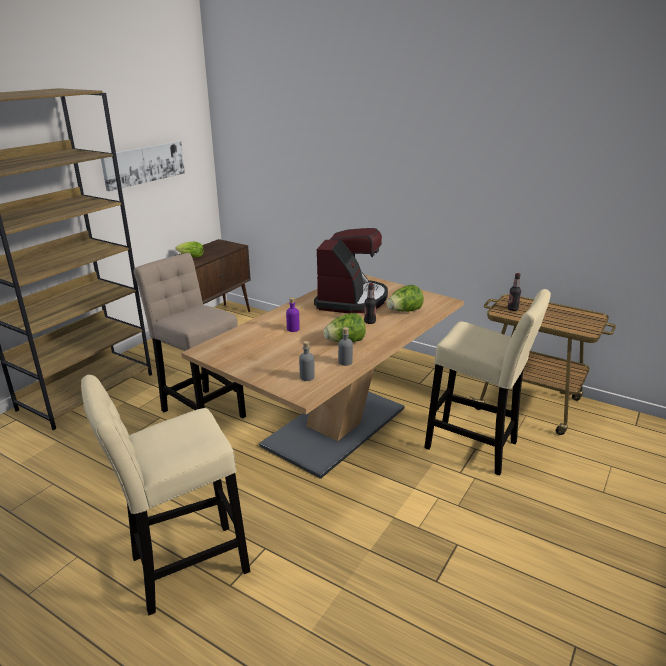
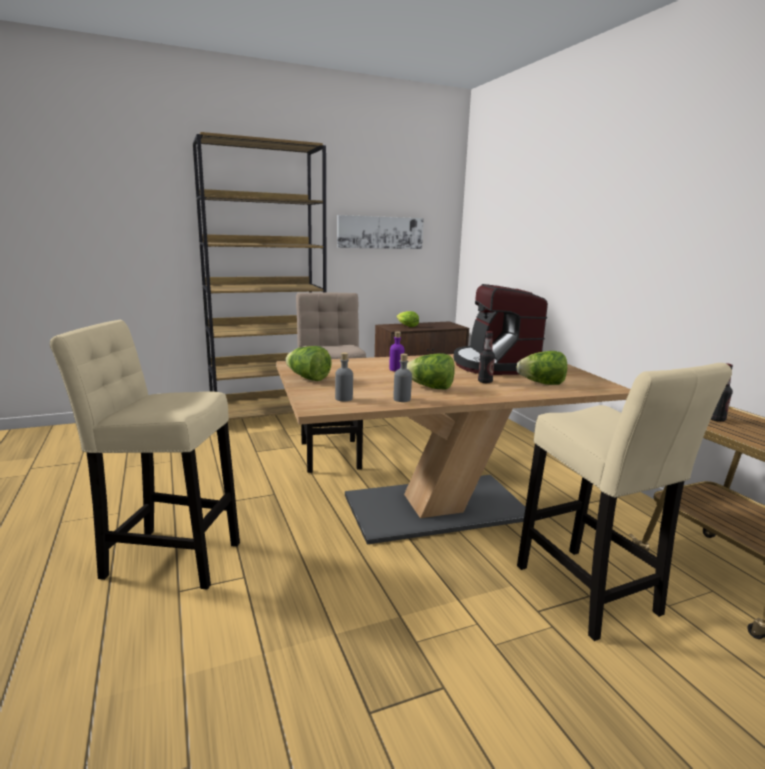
camera: 35 degrees right, 10 degrees down
(245, 364) = (308, 378): none -> lettuce
(351, 299) = (494, 365): coffee machine -> coffee machine turned 120 degrees clockwise

